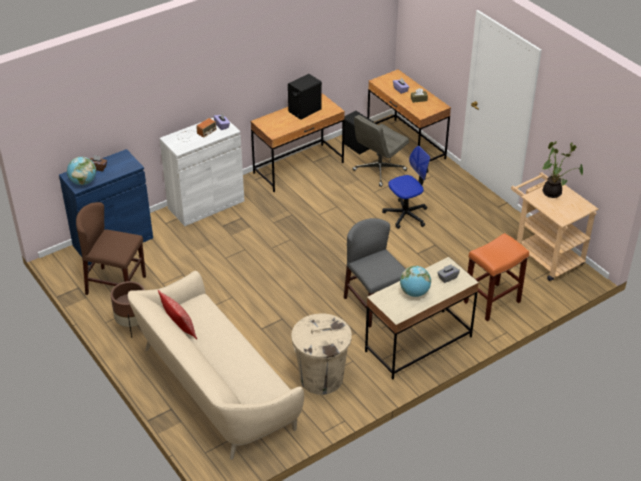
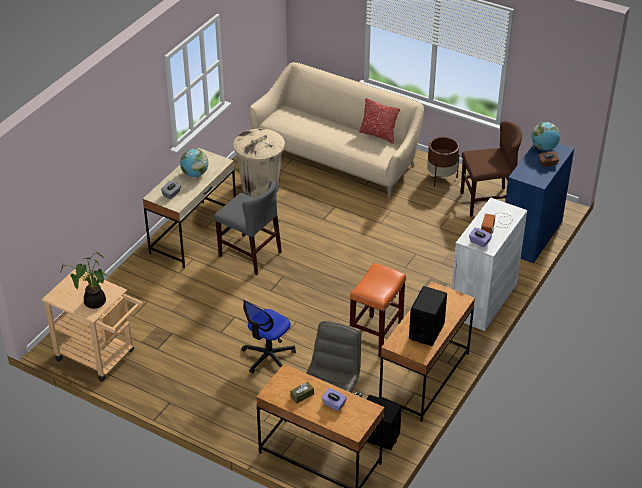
camera: 155 degrees right, 0 degrees up
(491, 302) = (141, 290): orange stool -> orange stool (376, 335)

